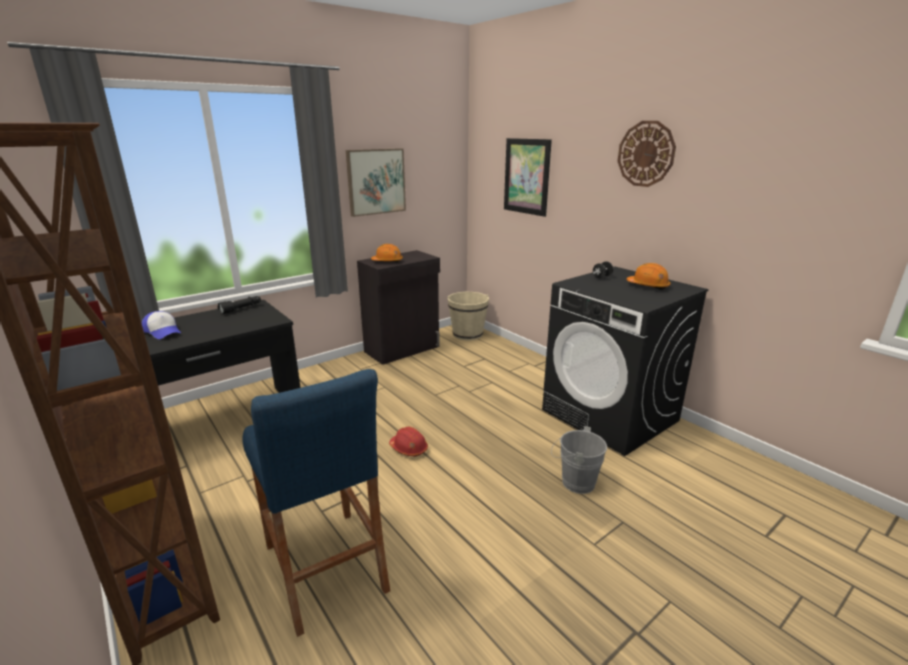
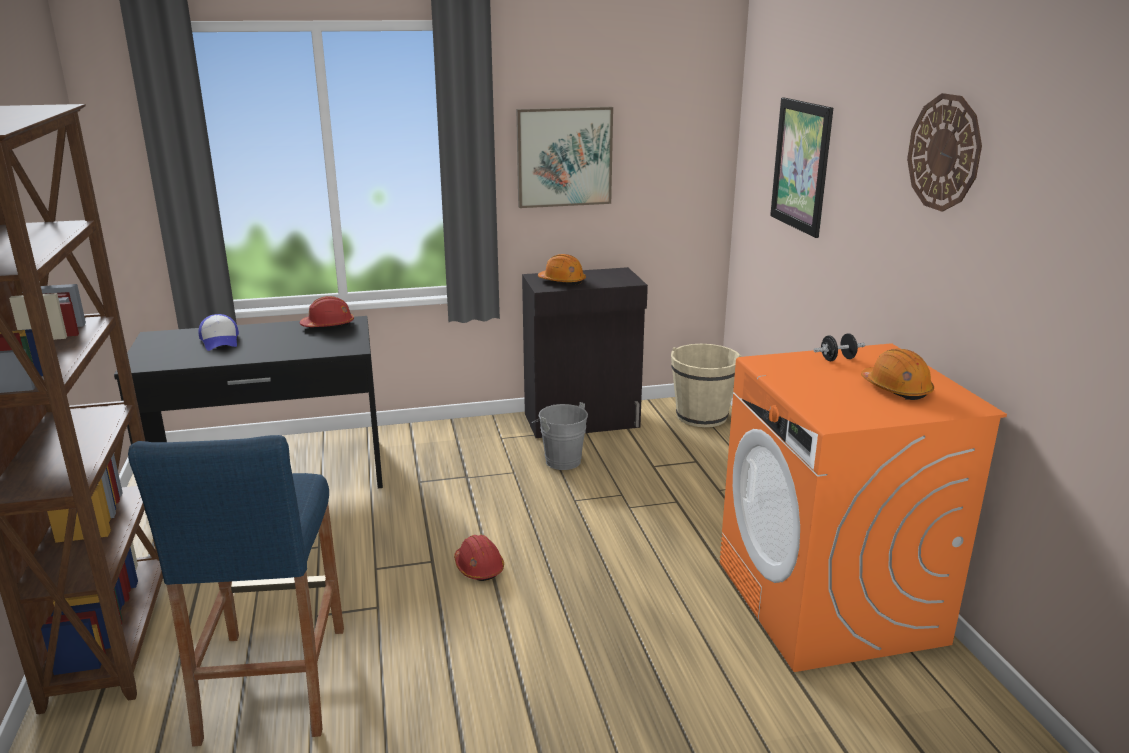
camera: 25 degrees right, 0 degrees up
(241, 309) = (328, 325): black flashlight -> red hard hat
(574, 481) = (675, 684): grey bucket -> grey bucket (560, 460)
(610, 415) = (829, 602): black washing machine -> orange washing machine

